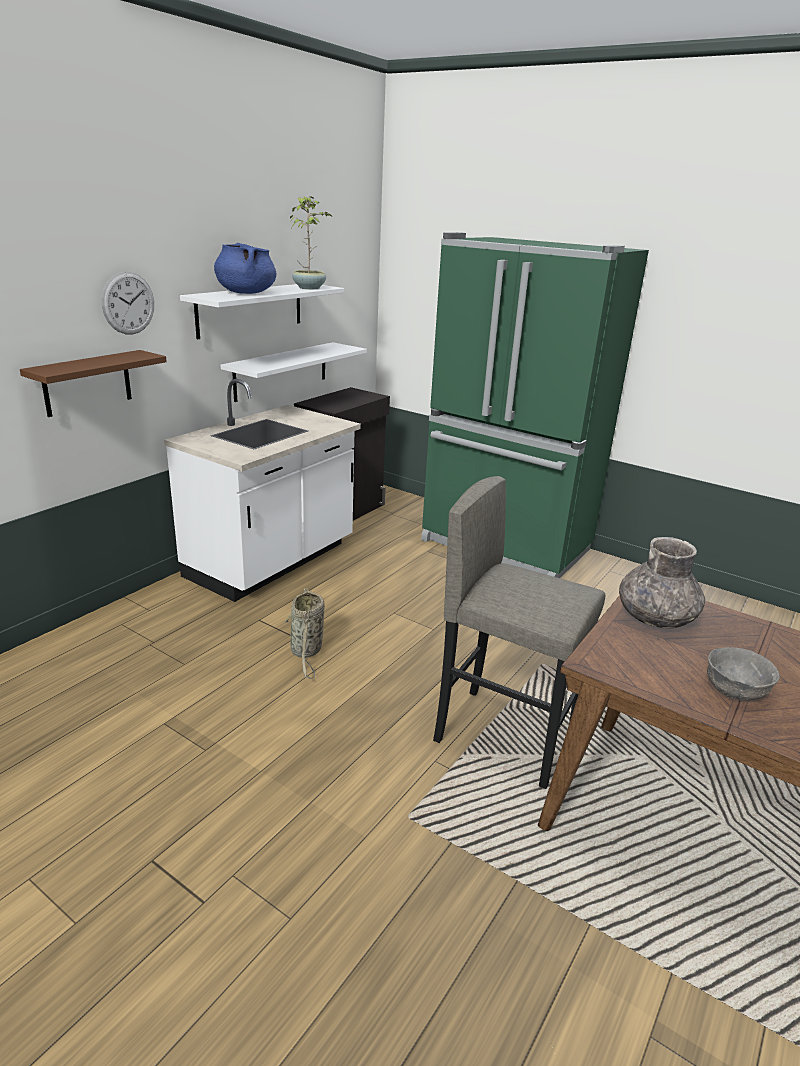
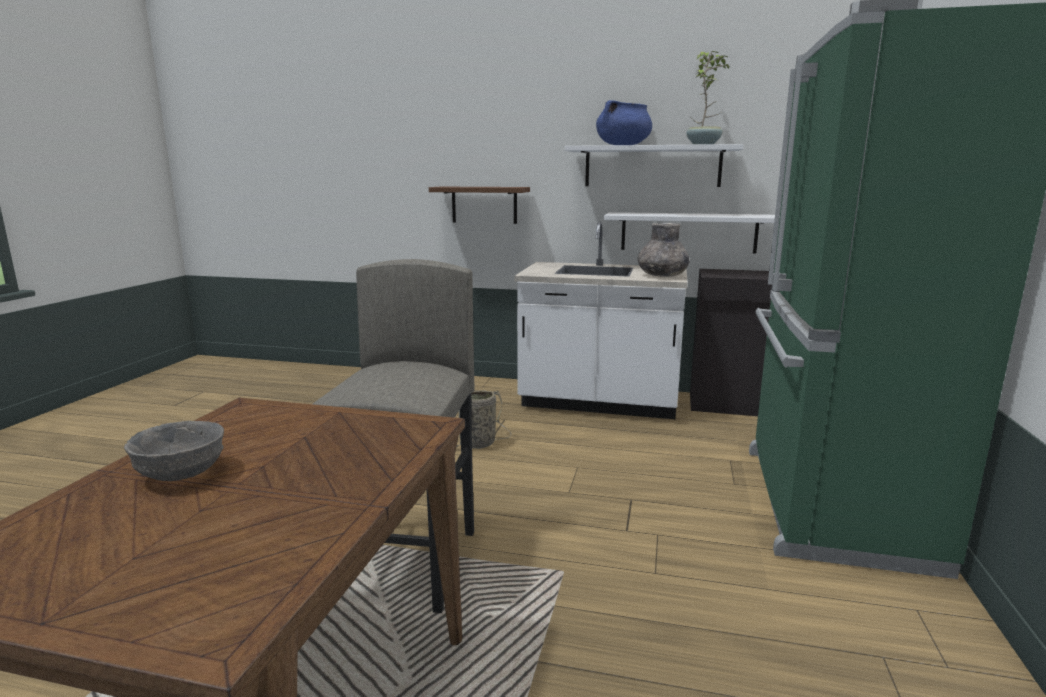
camera: 70 degrees right, 10 degrees down
(128, 303) = (524, 150): wall clock -> none
(655, 618) = (355, 431): grey vase -> grey vase (662, 276)

